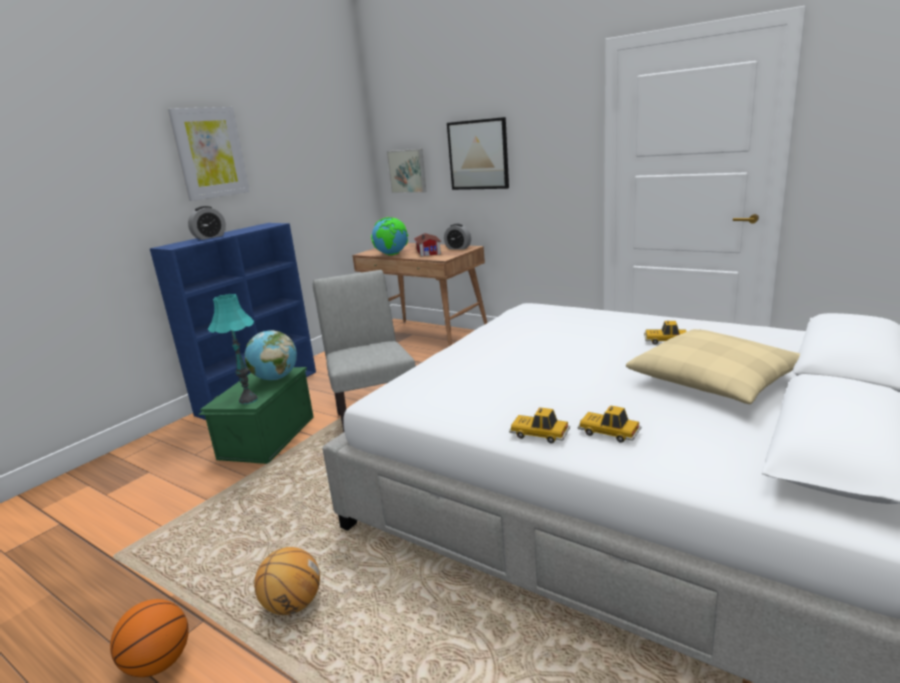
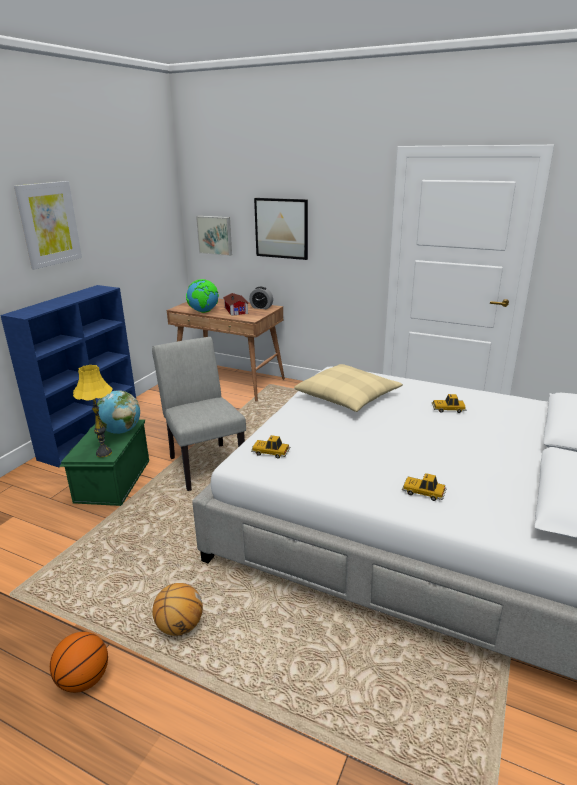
camera: 10 degrees left, 5 degrees up
(210, 237) = (52, 303): alarm clock -> none
(248, 400) = (104, 453): turquoise table lamp -> yellow table lamp
(539, 434) = (374, 494): toy car -> toy car (270, 452)
(716, 380) = (489, 446): beige pillow -> beige pillow (348, 397)

